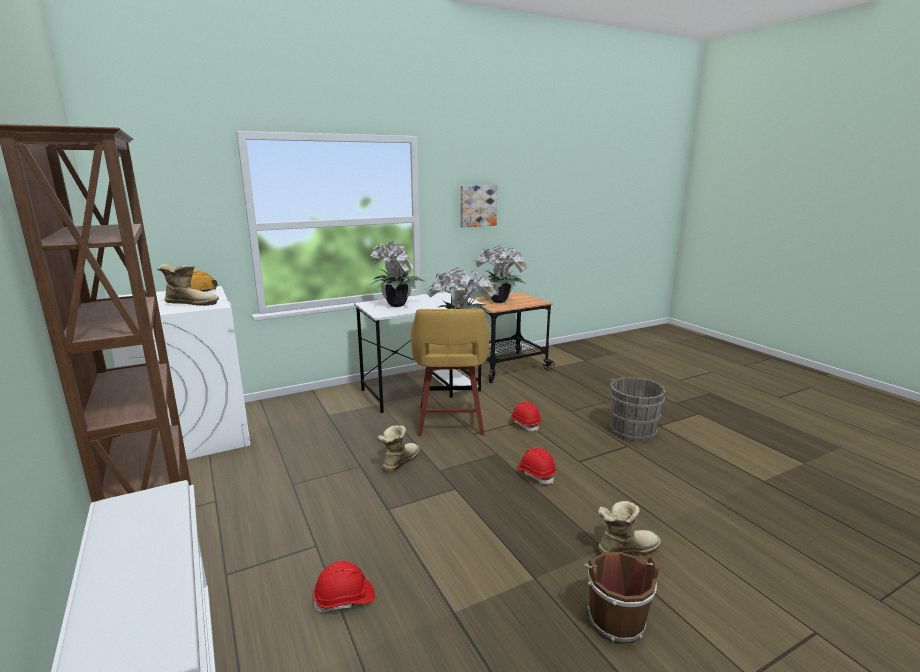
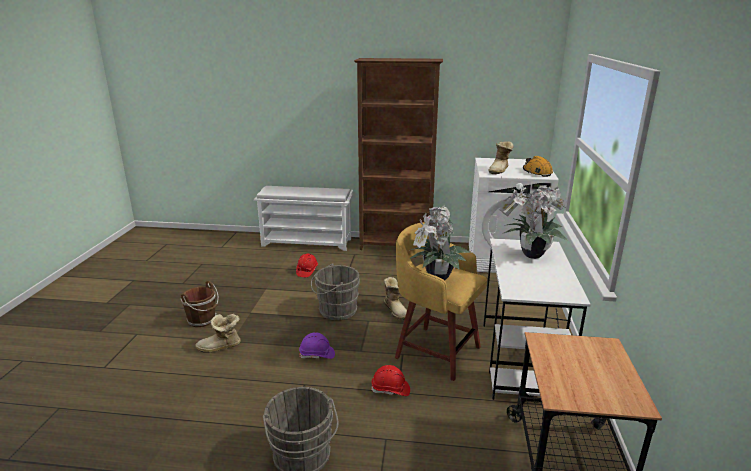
camera: 125 degrees right, 5 degrees up
(444, 502) = (335, 311): none -> grey bucket
(477, 205) = (677, 211): picture -> none
(500, 301) = (582, 360): potted plant -> none
(535, 474) = (317, 355): red hard hat -> purple hard hat
(624, 548) = (220, 347): boot -> boot turned 60 degrees clockwise

